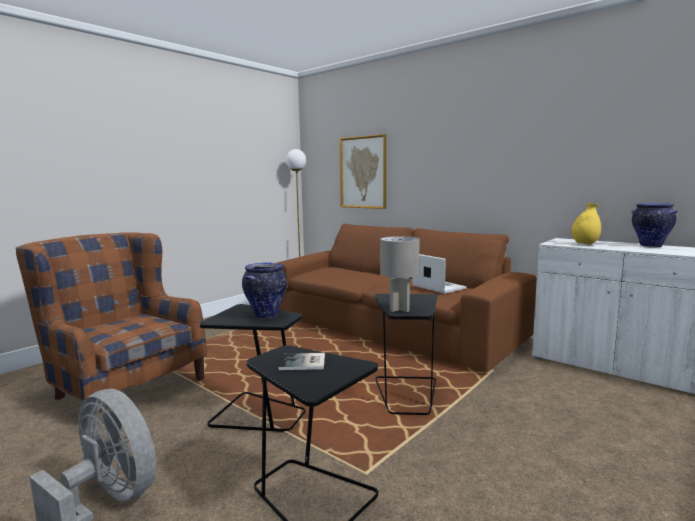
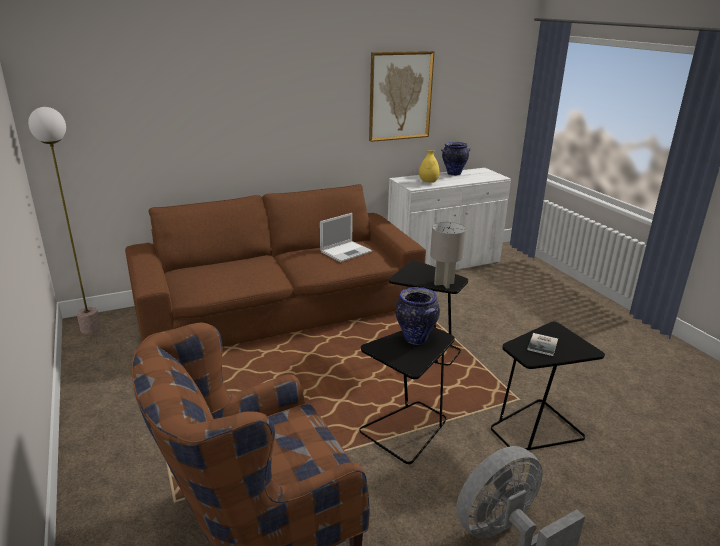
camera: 65 degrees left, 15 degrees up
(363, 172) = (161, 132): picture -> picture (400, 96)
(437, 287) = (346, 251): laptop -> laptop turned 150 degrees clockwise

